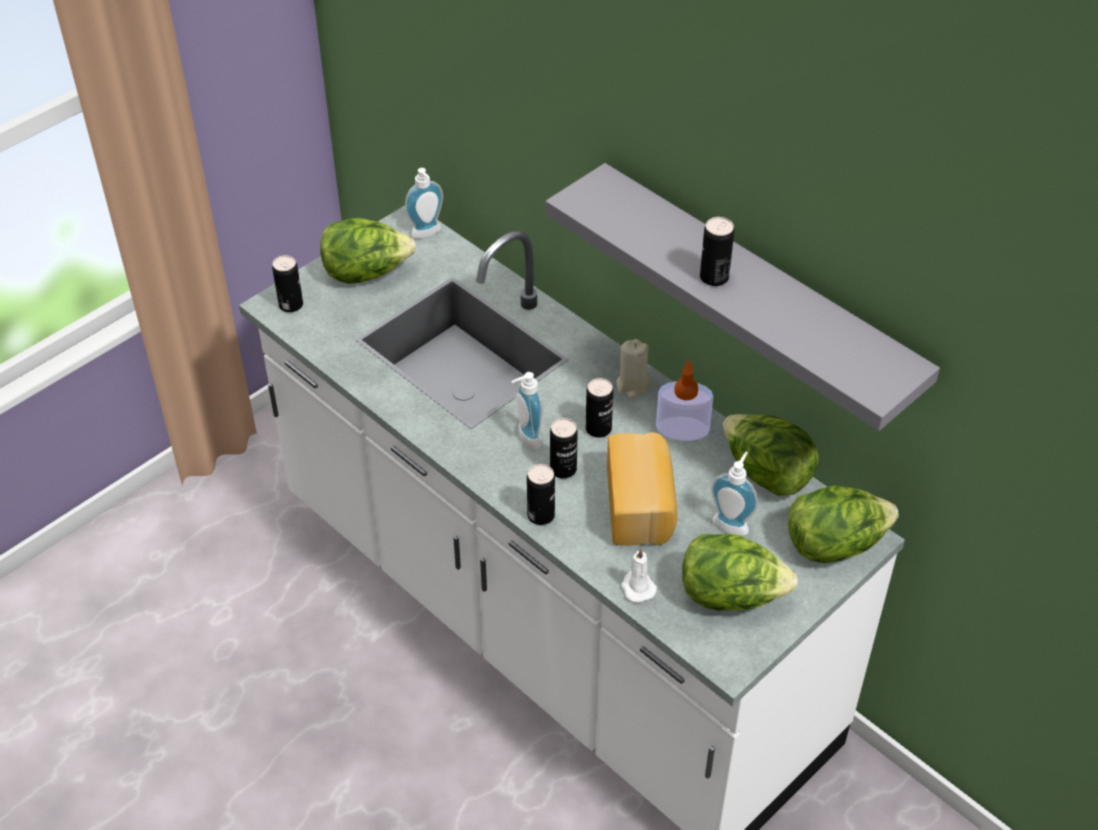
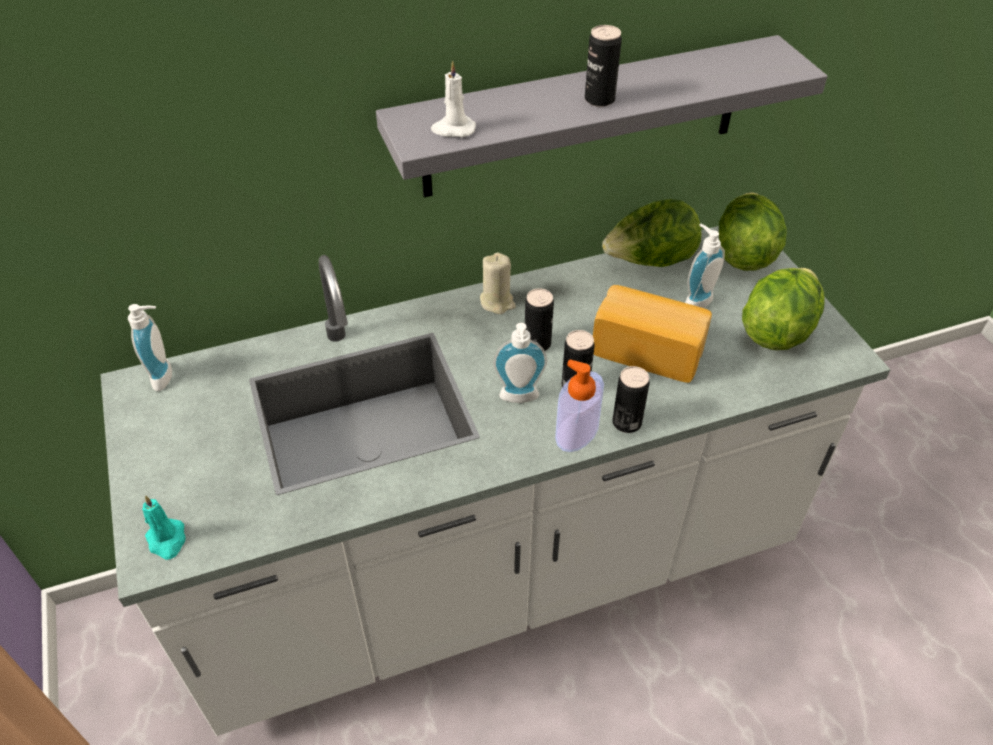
camera: 65 degrees left, 0 degrees up
(291, 305) = (167, 540): can -> turquoise candle
(366, 273) = (178, 449): lettuce -> none
(637, 587) = (745, 385): white candle -> white candle (453, 129)
(682, 429) = (570, 291): soap dispenser -> soap dispenser (577, 431)

